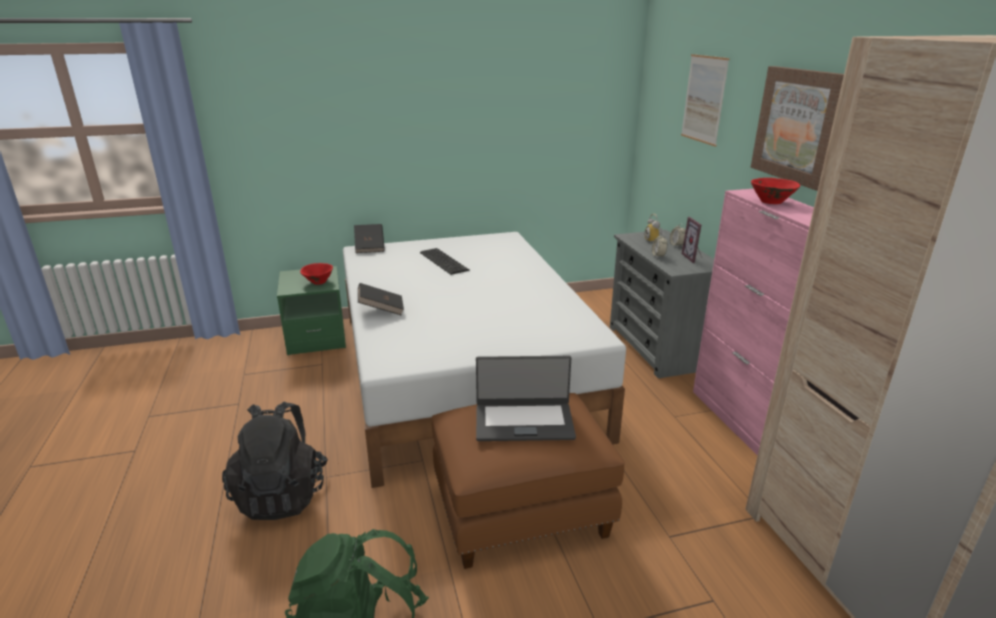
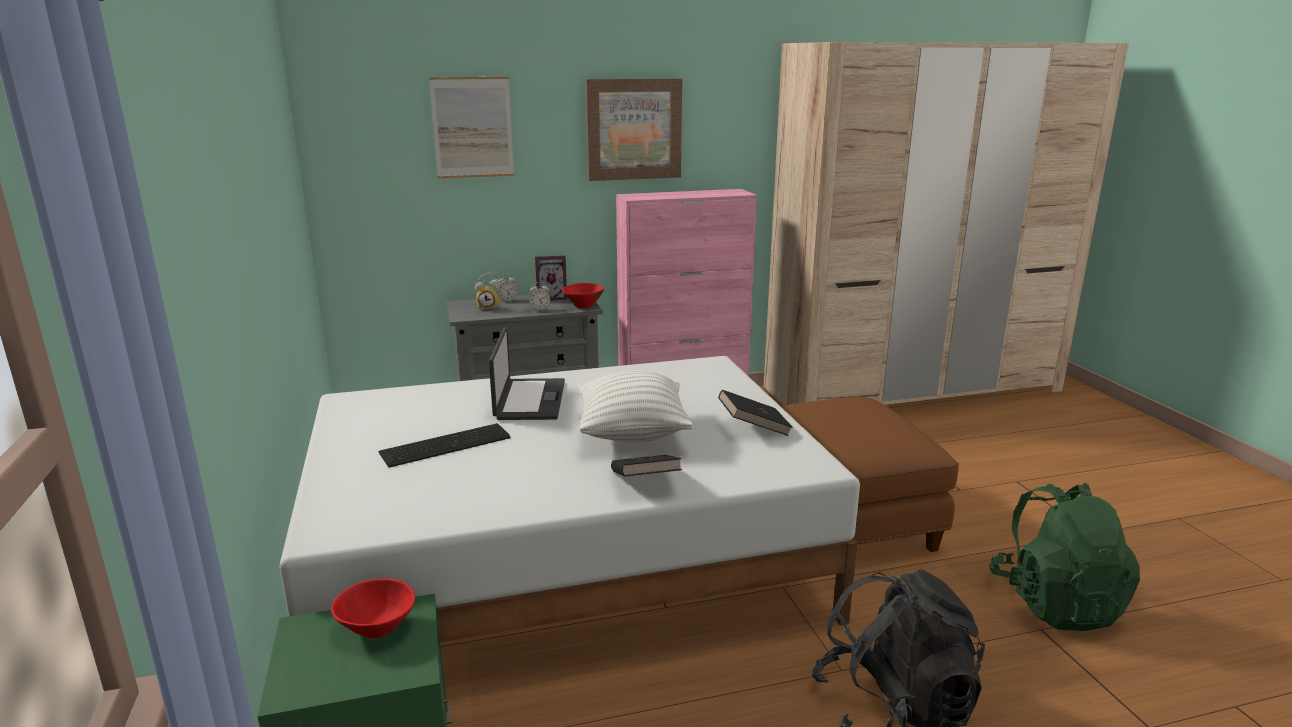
camera: 90 degrees left, 5 degrees down
(370, 247) = (318, 522): black book -> black book (753, 428)
(451, 306) = (632, 434): none -> white pillow
(524, 421) = (854, 417): laptop -> laptop (529, 400)
(772, 202) = (668, 195): red bowl -> red bowl (584, 305)

